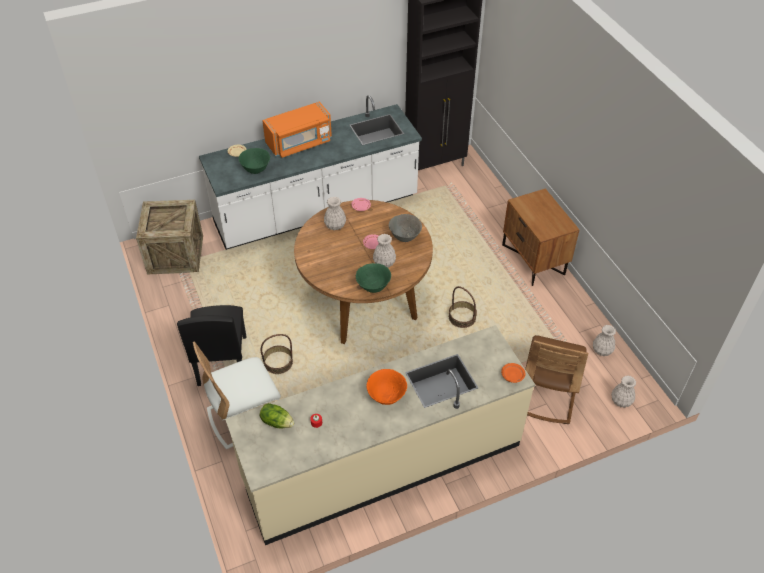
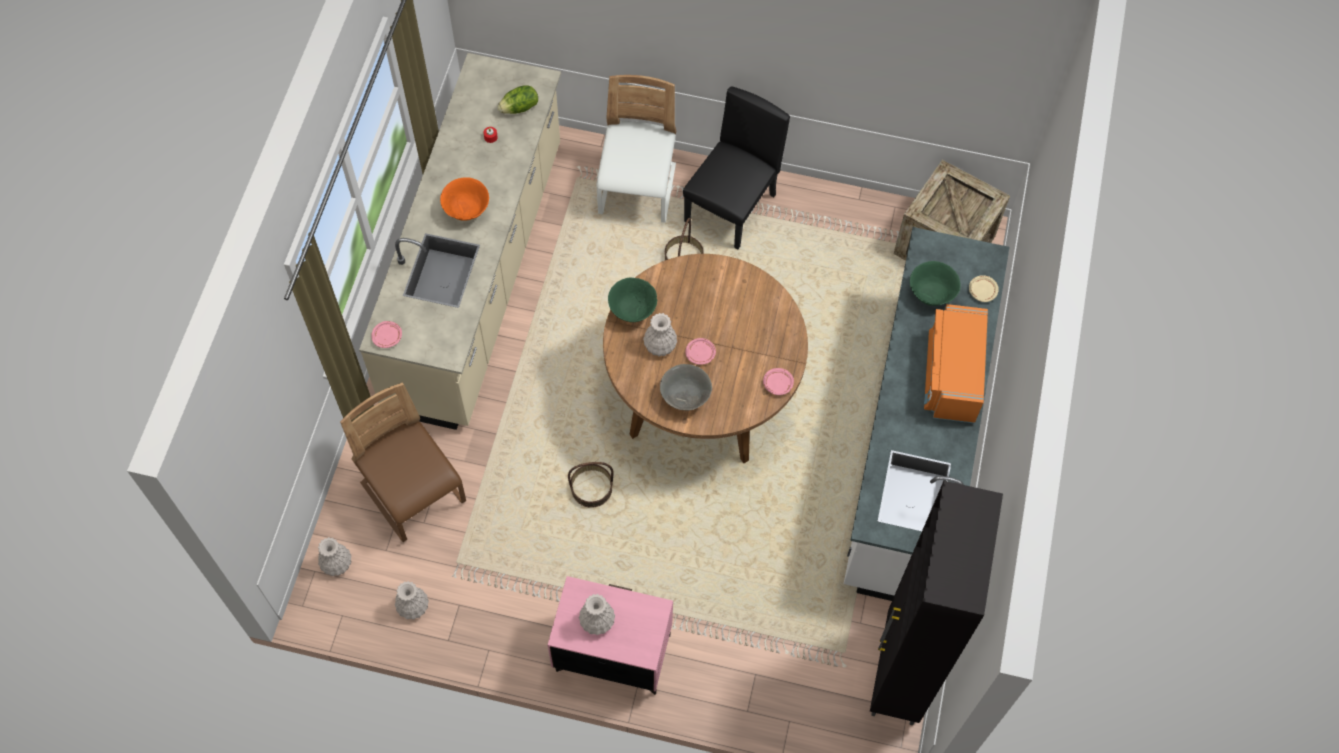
camera: 125 degrees right, 15 degrees up
(221, 360) = (731, 208): black chair -> black chair turned 90 degrees clockwise
(335, 226) = (766, 334): white vase -> white vase (596, 621)
(512, 375) = (387, 337): orange plate -> pink plate
(534, 259) = (612, 654): brown nightstand -> pink nightstand

